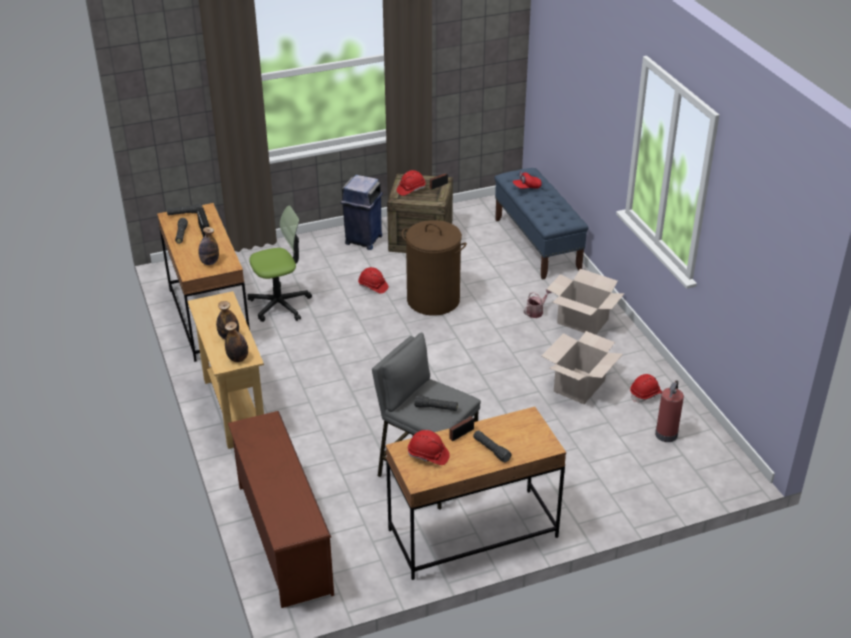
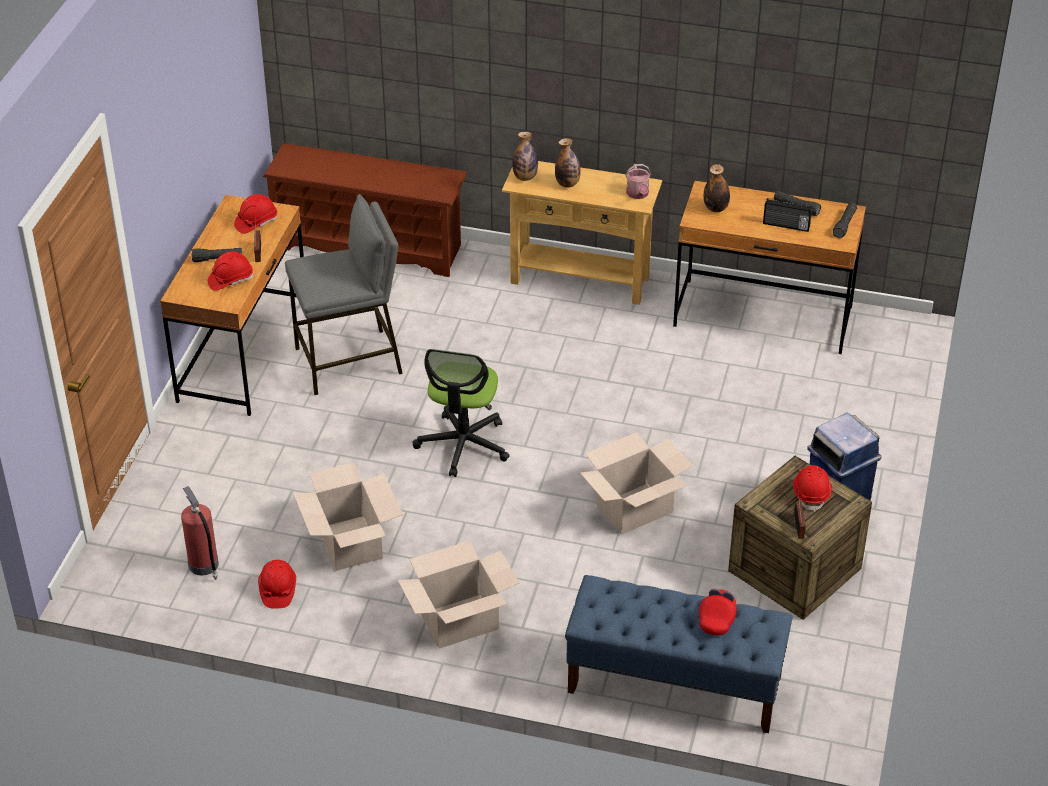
camera: 125 degrees right, 5 degrees up
(280, 304) = (744, 379): office chair -> office chair (463, 445)
(373, 287) = (713, 470): red hard hat -> red hard hat (230, 280)
(433, 300) = (634, 509): brown laundry basket -> cardboard box
(436, 408) = (322, 270): black flashlight -> none
(536, 311) = (521, 589): watering can -> watering can (638, 194)

